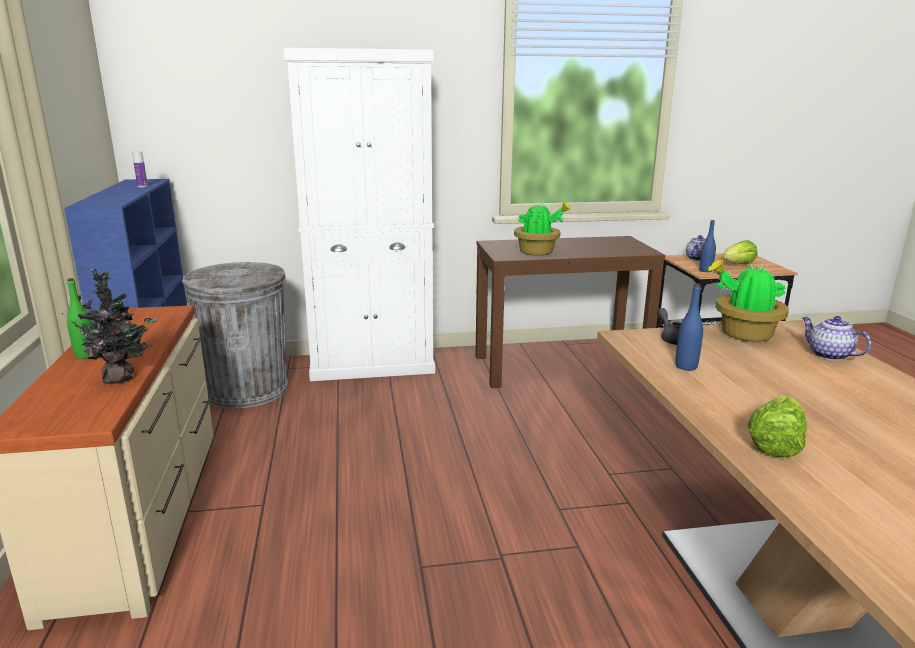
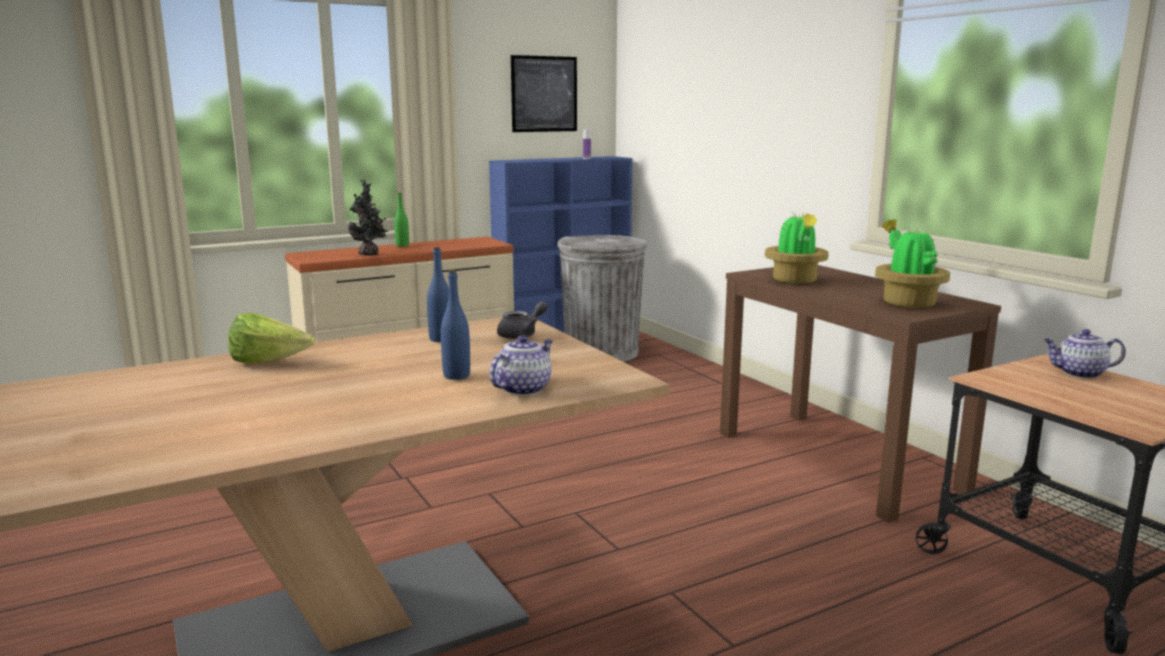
camera: 70 degrees right, 5 degrees down
(72, 109) = (544, 94): none -> picture
(372, 365) = (707, 378): white cabinet -> none
(705, 270) = (1002, 379): blue bottle -> blue bottle (456, 376)
(737, 265) = (1098, 398): lettuce -> none
(744, 335) = (566, 357): potted plant -> potted plant (906, 303)

